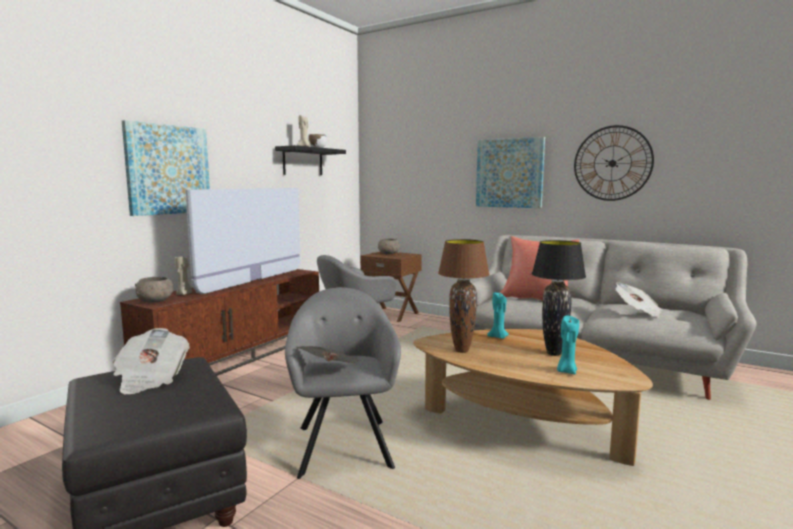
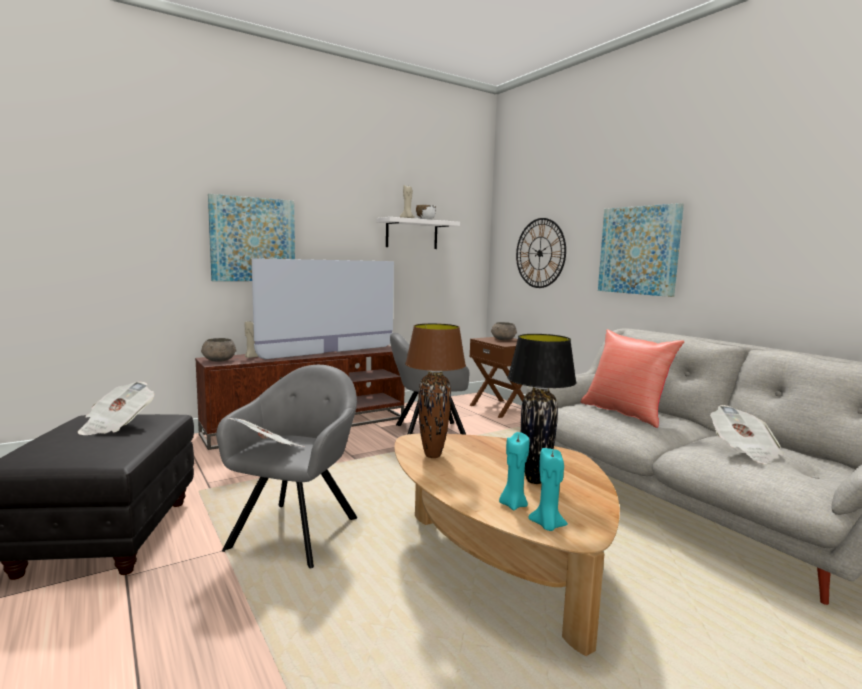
camera: 25 degrees right, 0 degrees up
(303, 161) = (412, 234): black shelf -> white shelf
(498, 337) = (500, 449): turquoise candle -> turquoise candle (547, 525)
(612, 163) = (770, 238): wall clock -> wall clock (540, 253)

